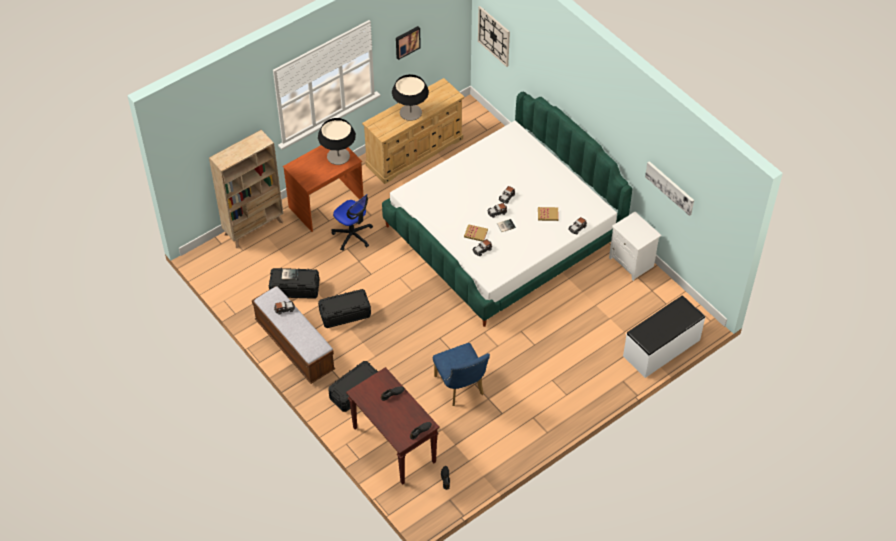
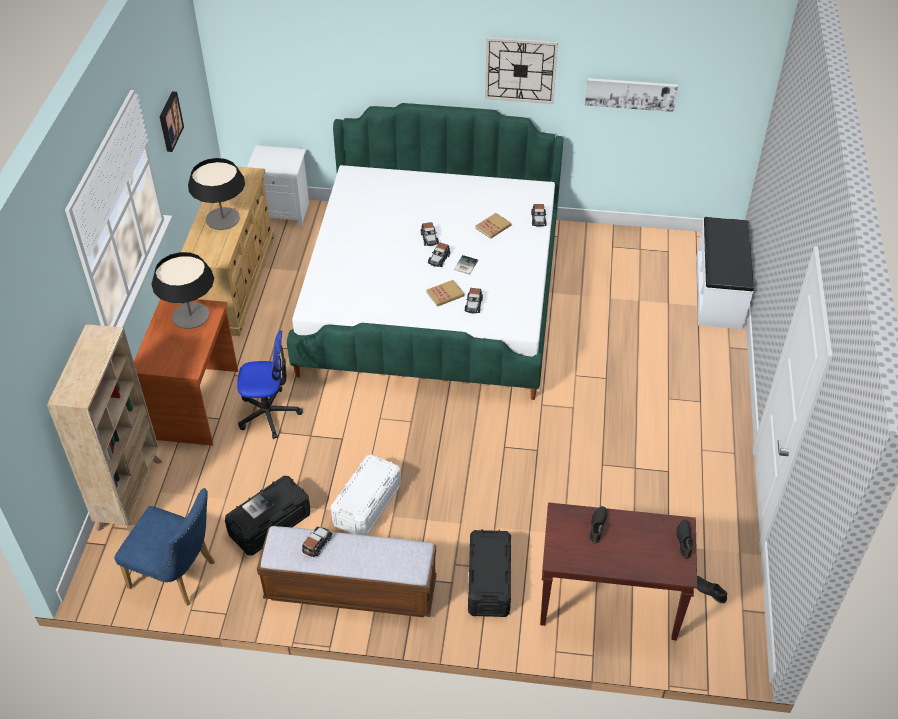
camera: 45 degrees left, 5 degrees down
(345, 314) = (367, 505): black storage box -> white storage box
(461, 388) = (595, 480): blue chair -> blue chair (178, 576)
(494, 36) = (257, 70): wall clock -> wall clock (520, 70)
(632, 262) = (589, 237): white nightstand -> white nightstand (284, 212)

